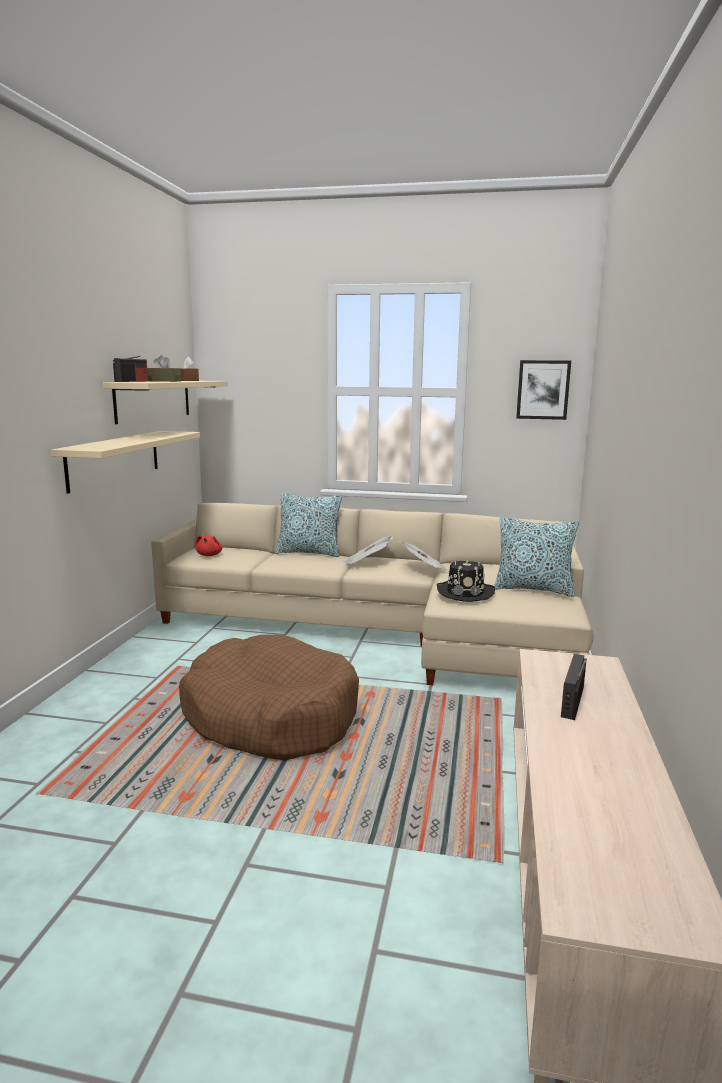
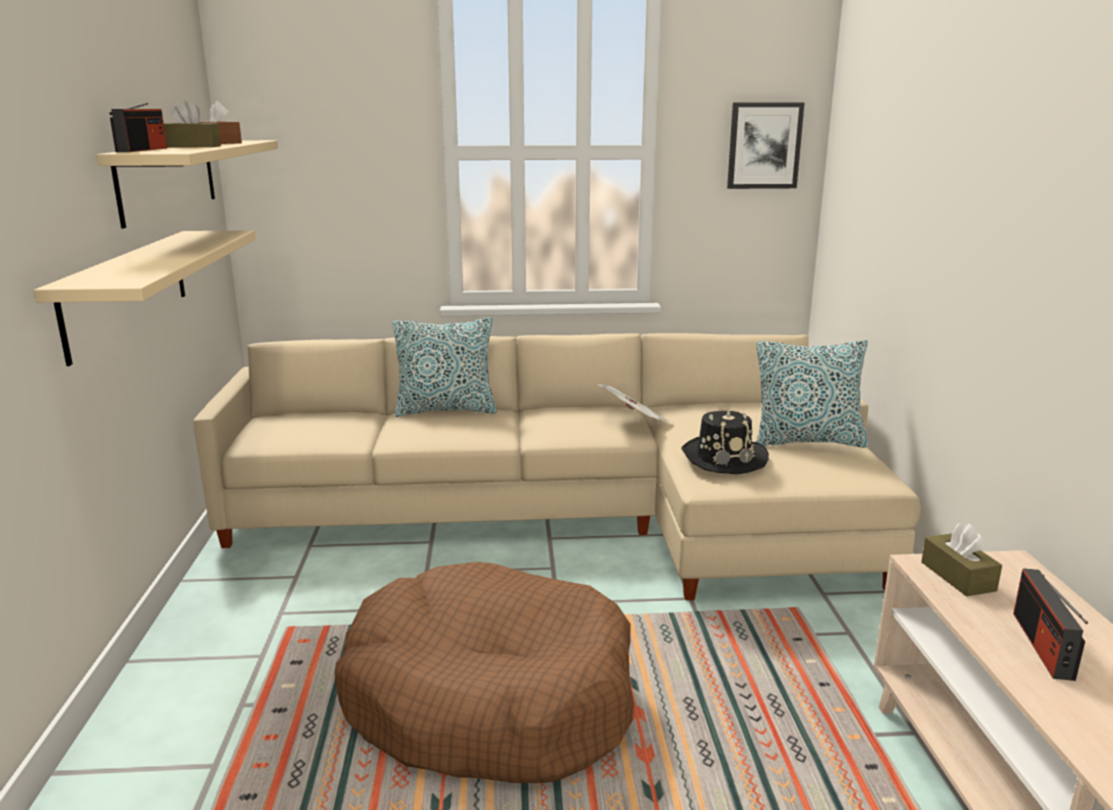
camera: 15 degrees left, 5 degrees up
(209, 555) = (291, 431): red plush toy -> none
(366, 563) = (544, 420): newspaper -> none
(553, 664) = (957, 576): none -> brown tissue box

